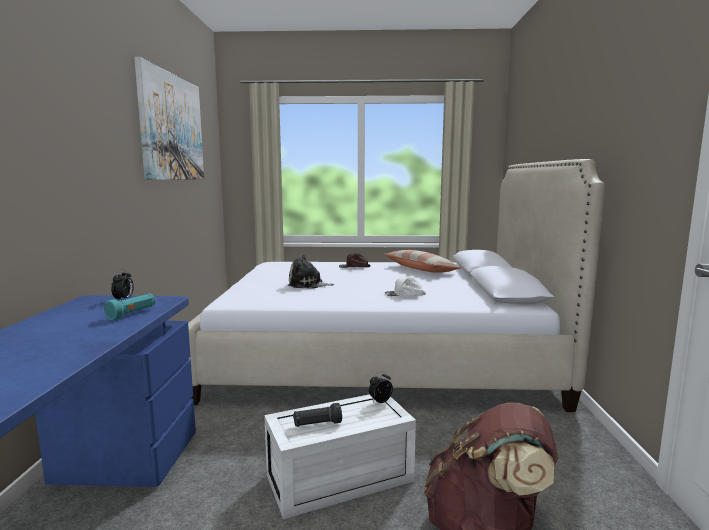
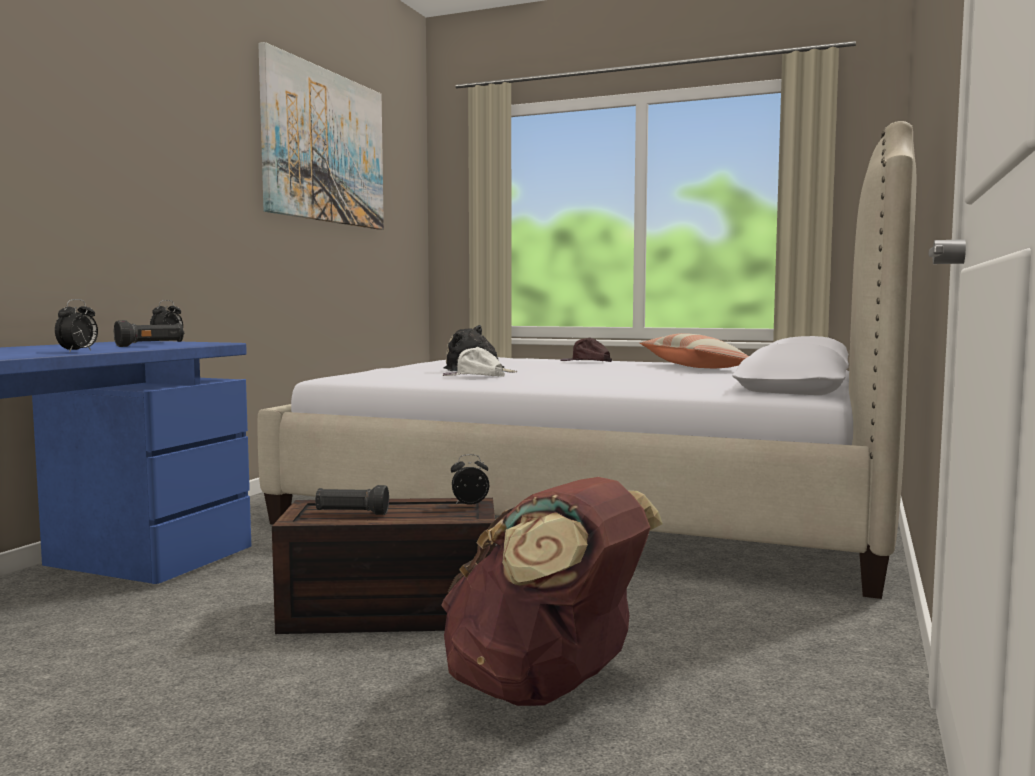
camera: 20 degrees right, 5 degrees down
(104, 340) = (78, 351): none -> alarm clock
(132, 314) = (150, 345): turquoise flashlight -> black flashlight
(338, 480) = (387, 613): white storage box -> brown storage box
(404, 294) = (606, 381): white cap -> white cap (473, 376)

